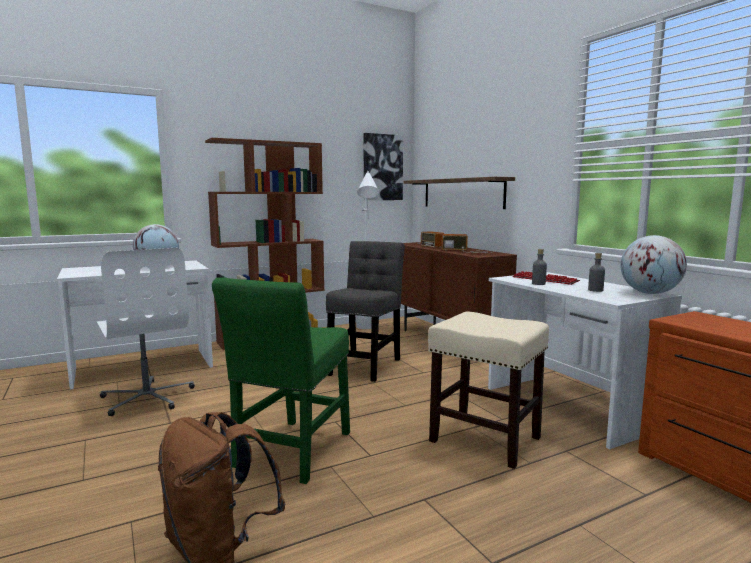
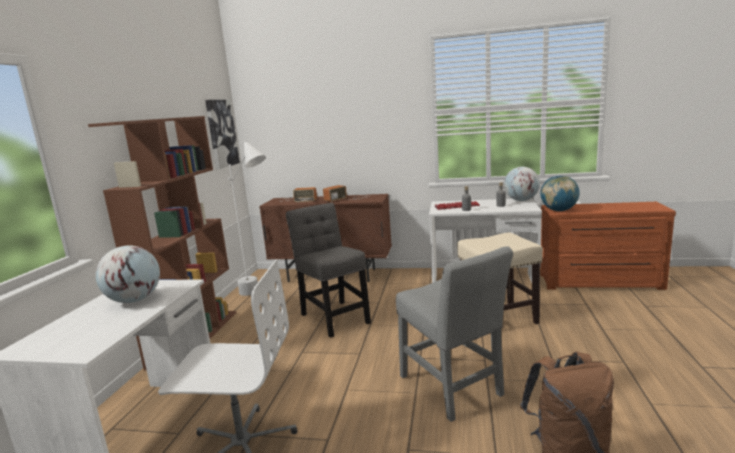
camera: 50 degrees left, 5 degrees up
(292, 452) = (452, 388): green chair -> grey chair
(462, 193) = (314, 151): shelf -> none
(685, 320) = (559, 210): none -> globe

